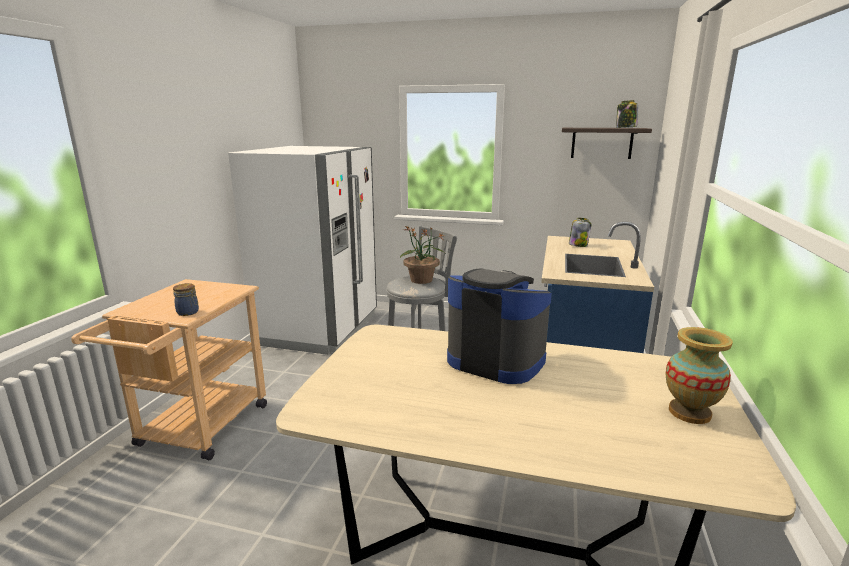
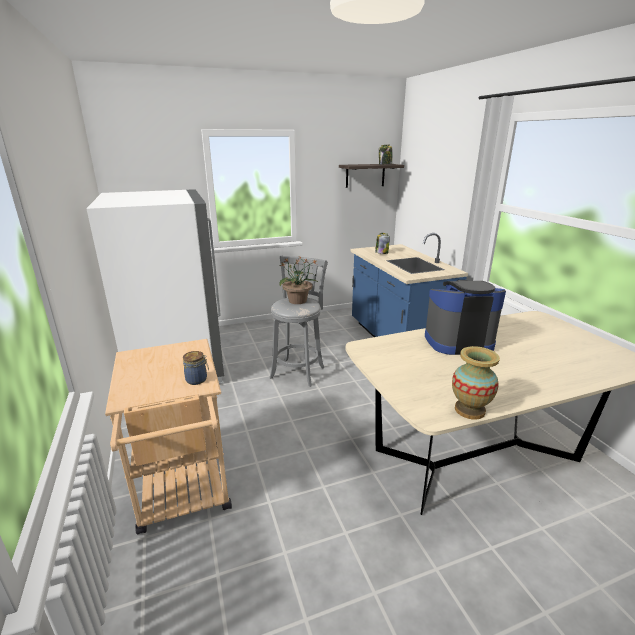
camera: 35 degrees left, 5 degrees up
(689, 412) = (574, 339): vase -> vase (469, 410)

